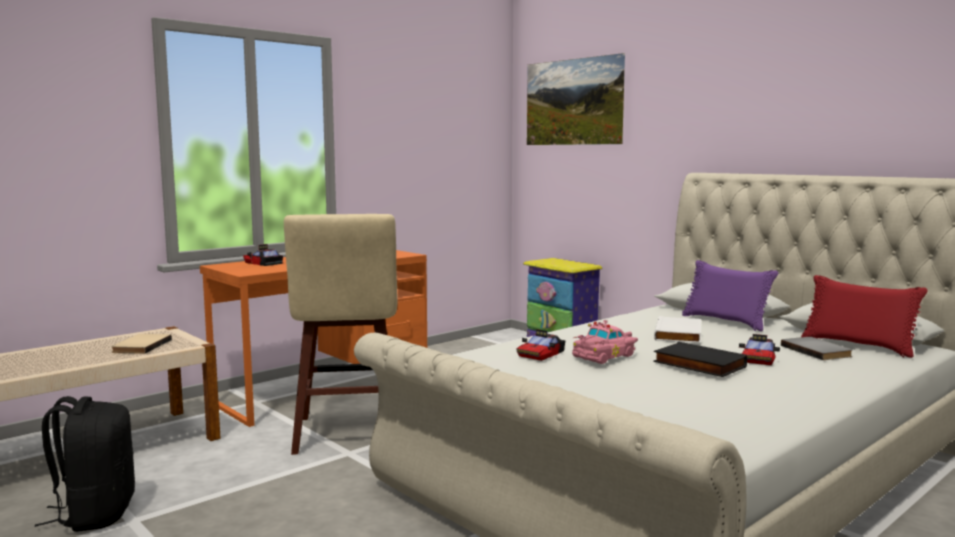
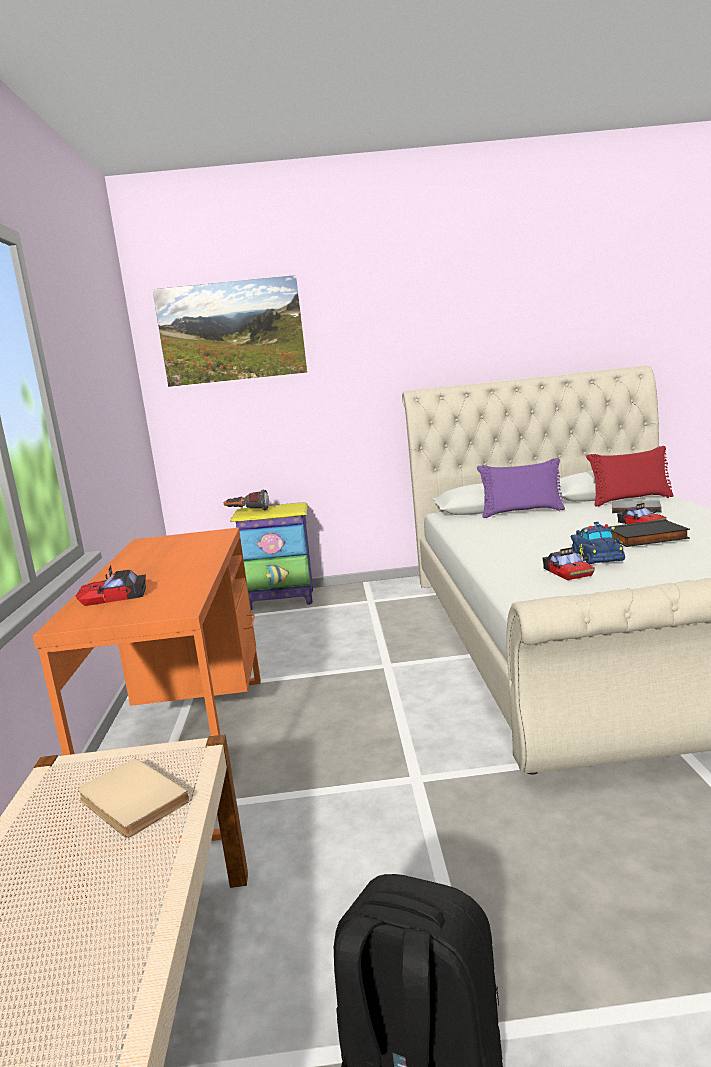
camera: 50 degrees left, 5 degrees up
(348, 435) = (360, 766): beige stool -> none
(546, 260) = (247, 511): none -> flashlight
(605, 356) = (597, 555): pink toy car -> blue toy car
(680, 334) = (547, 527): white book -> none

